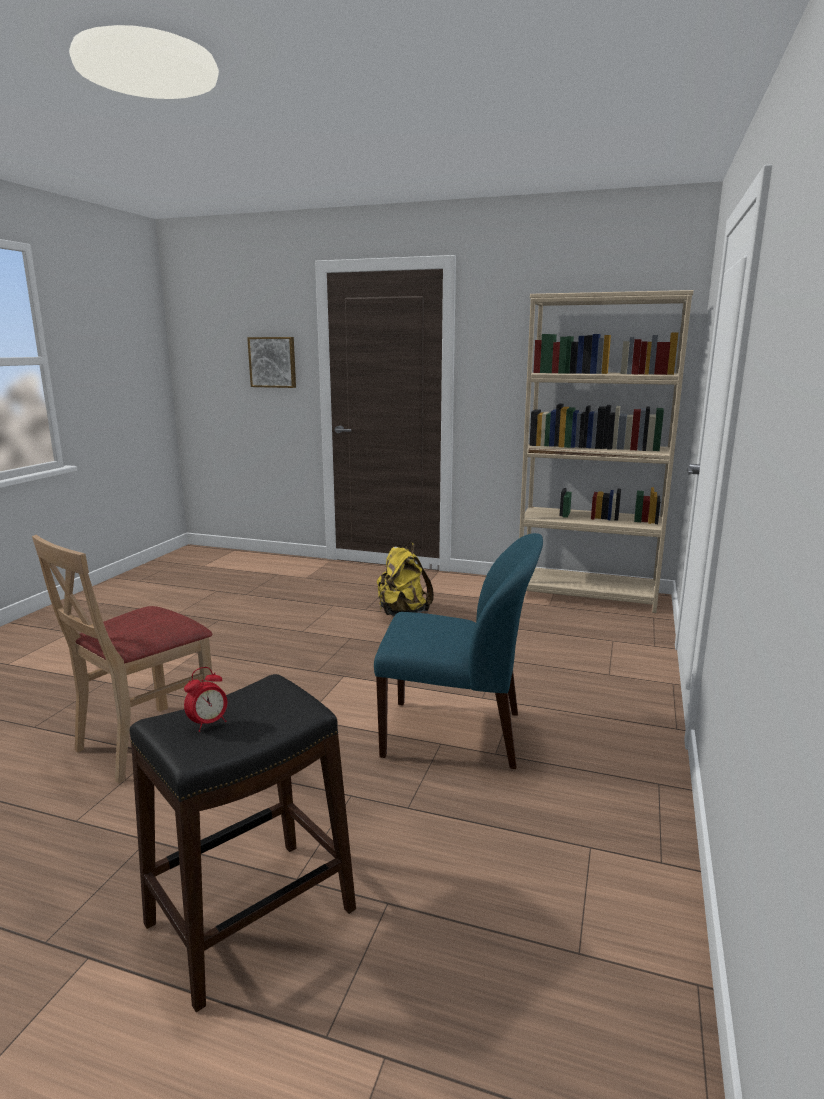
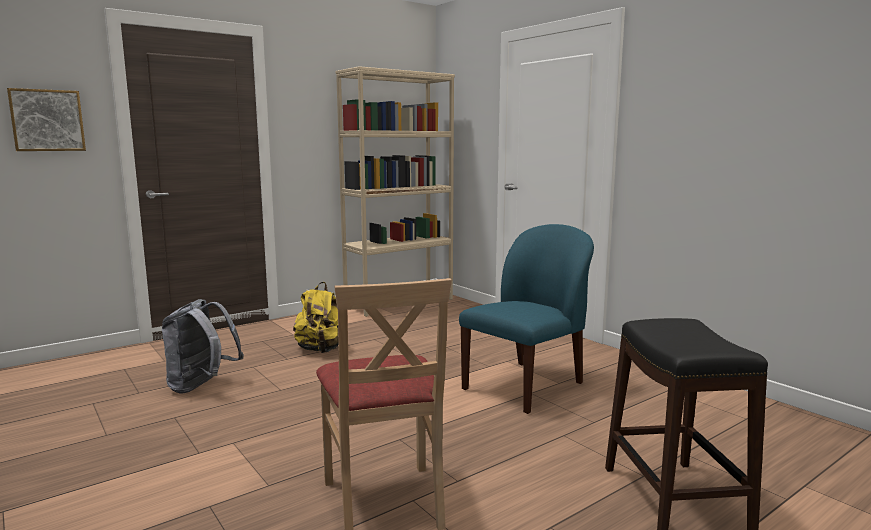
camera: 55 degrees left, 5 degrees down
(208, 723) = (700, 341): alarm clock -> none
(276, 606) = (201, 386): none -> grey backpack

